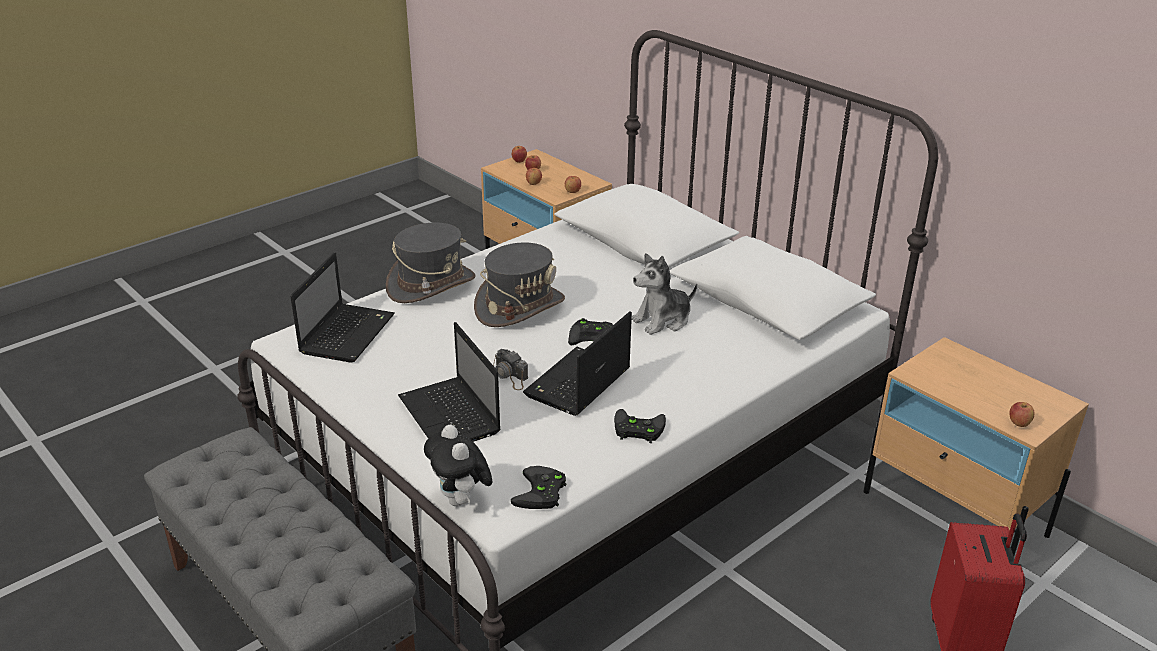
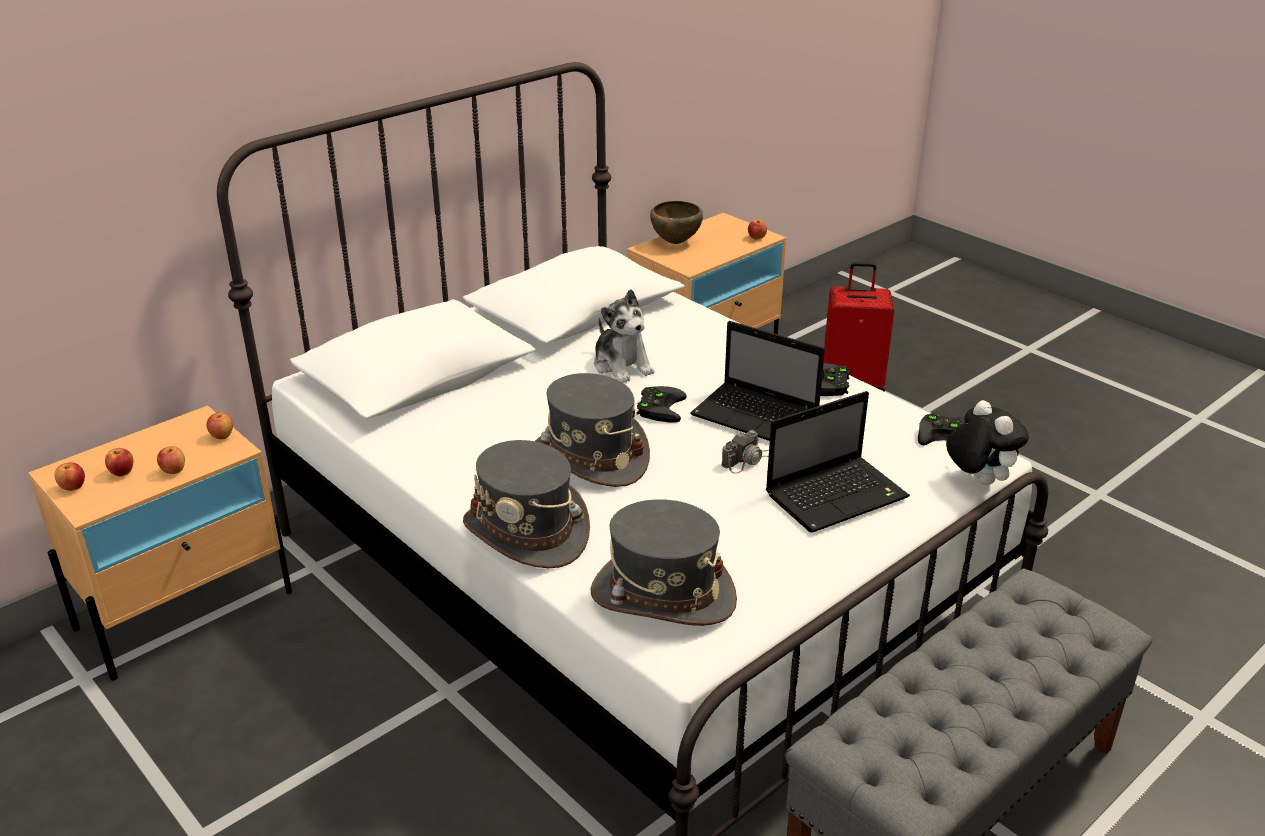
camera: 90 degrees left, 0 degrees up
(347, 333) = (662, 596): laptop -> grey hat
(461, 501) = (978, 480): plush toy -> plush toy turned 90 degrees counterclockwise
(974, 366) = (675, 242): none -> brown bowl

